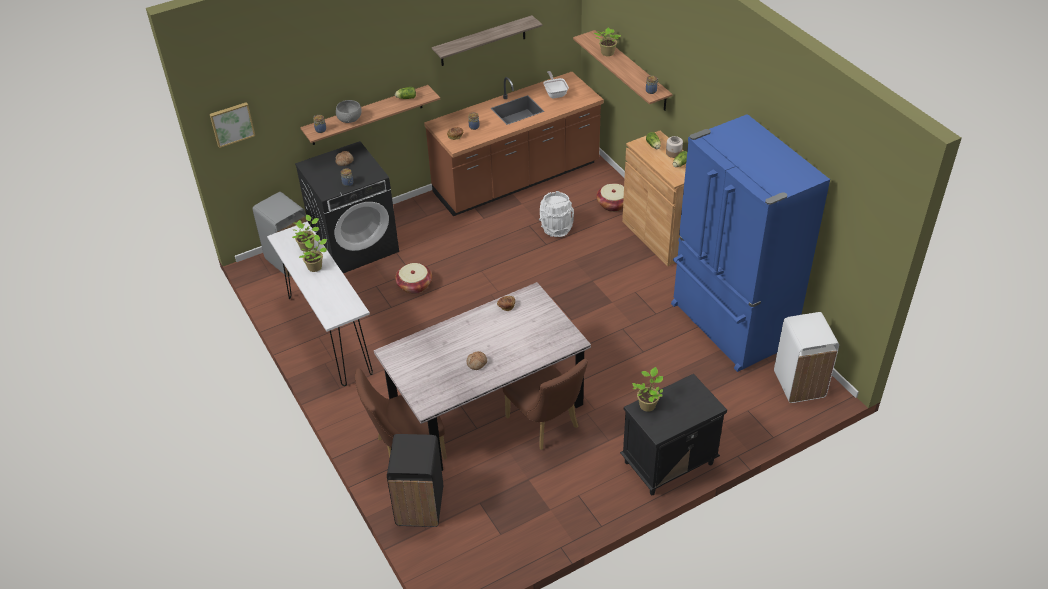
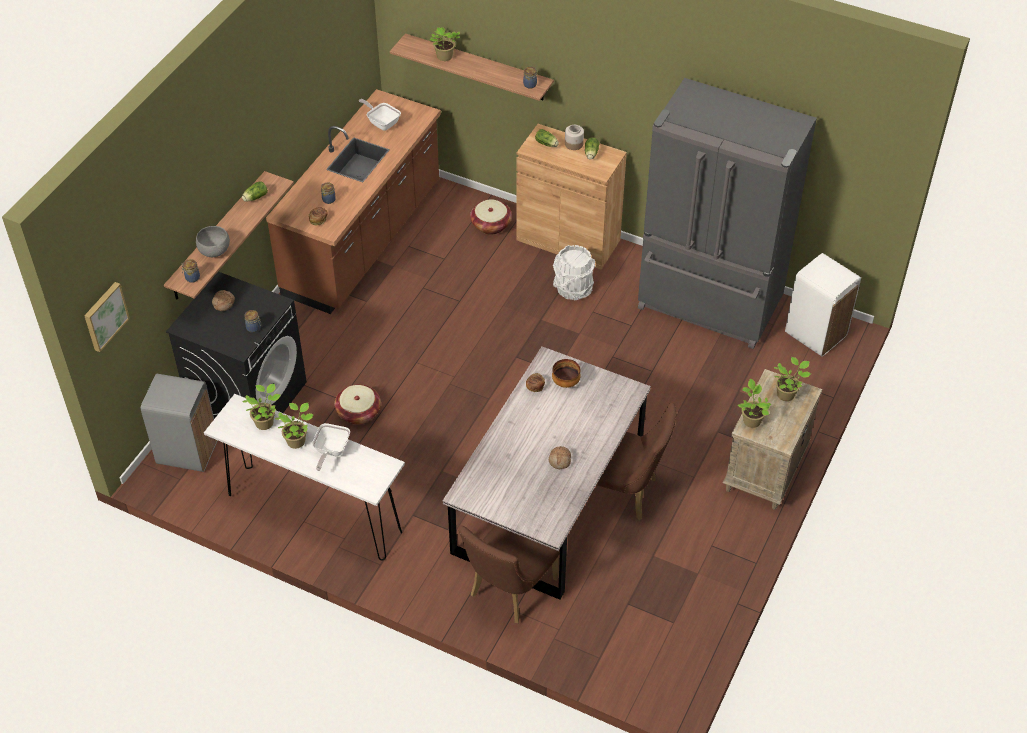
camera: 35 degrees left, 5 degrees up
(329, 283) = (330, 451): none -> frying pan
(419, 507) = (574, 640): black trash can -> none
(483, 41) = (303, 94): shelf -> none
(531, 314) = (566, 382): none -> bowl
(556, 228) = (455, 278): white bucket -> white bucket (573, 288)
(668, 463) = (765, 471): black nightstand -> beige nightstand
(694, 399) = (787, 394): none -> potted plant
(729, 325) = (708, 305): blue fridge -> grey fridge

